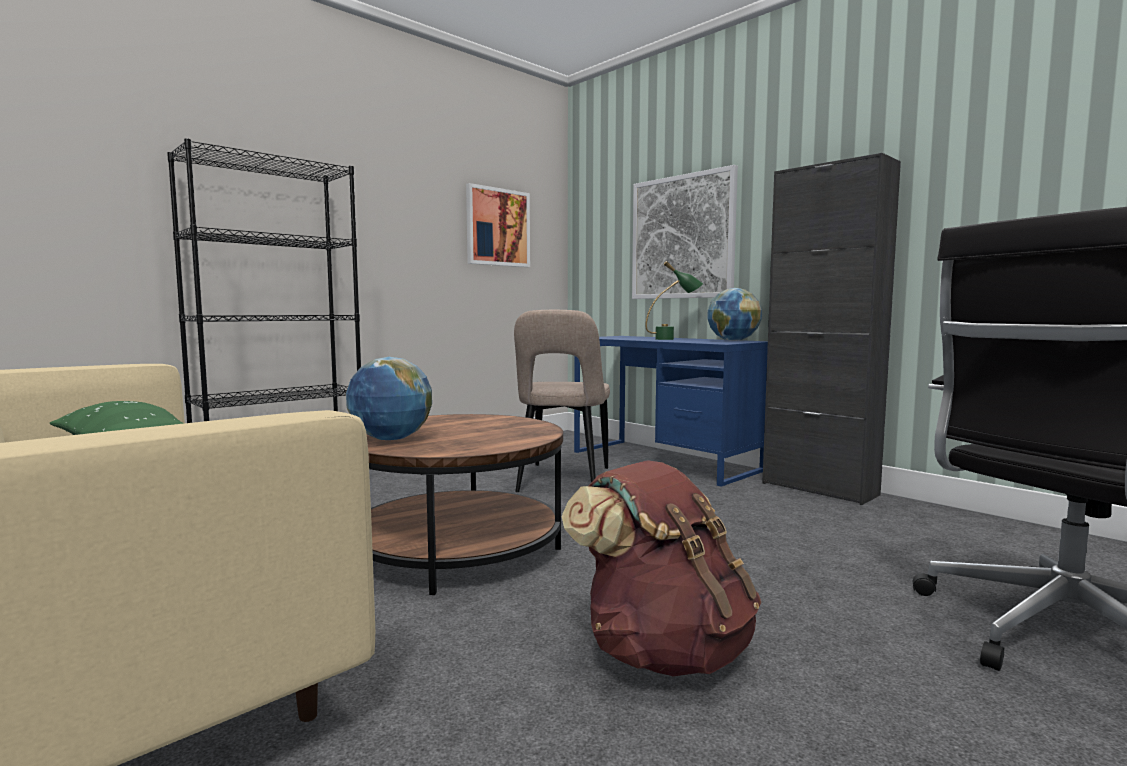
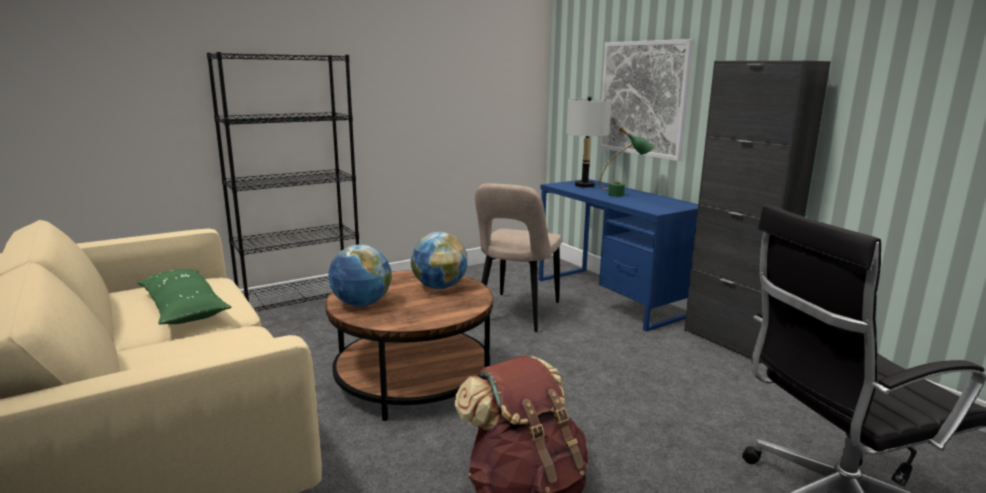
camera: 10 degrees right, 10 degrees up
(497, 227) = (482, 80): picture -> none
(623, 337) = (584, 185): none -> grey table lamp
(733, 341) = (673, 204): globe -> globe (439, 287)

